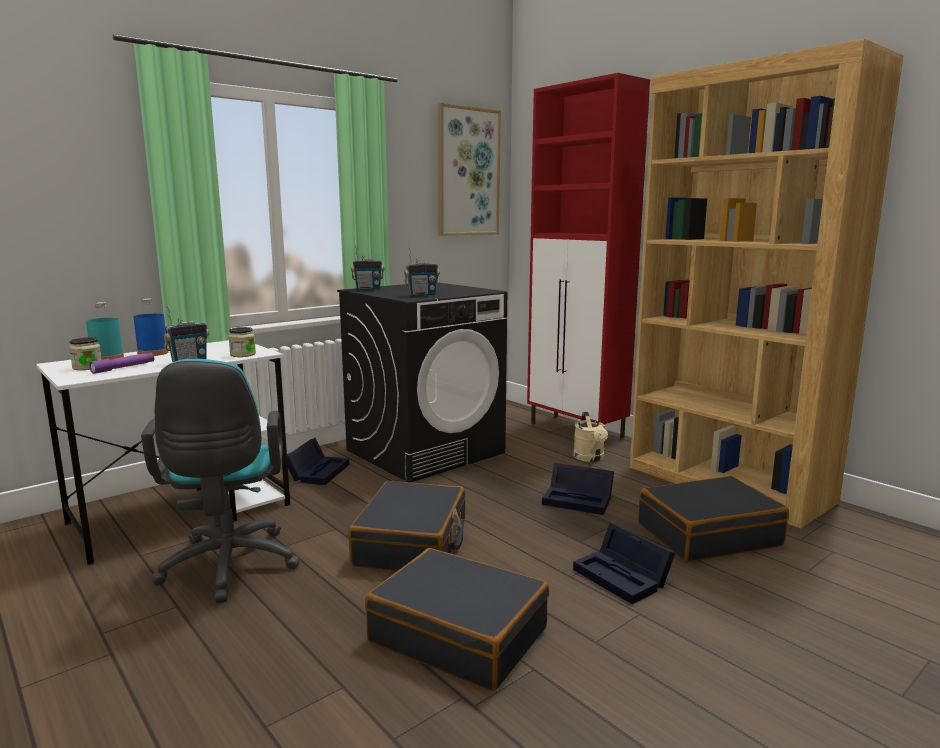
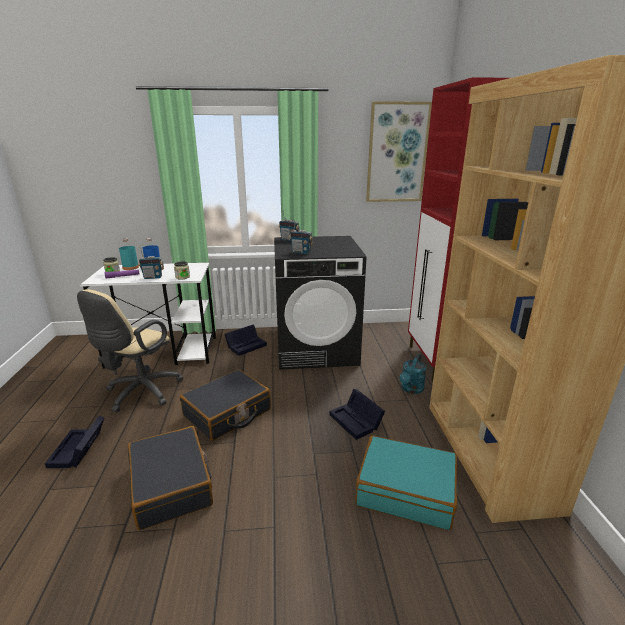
camera: 35 degrees right, 10 degrees up
(228, 569) = (140, 393): turquoise office chair -> beige office chair
(590, 458) = (411, 389): beige watering can -> turquoise watering can
(624, 577) = (302, 495): black storage box -> black storage box (78, 451)
(708, 534) = (405, 490): black suitcase -> turquoise suitcase

